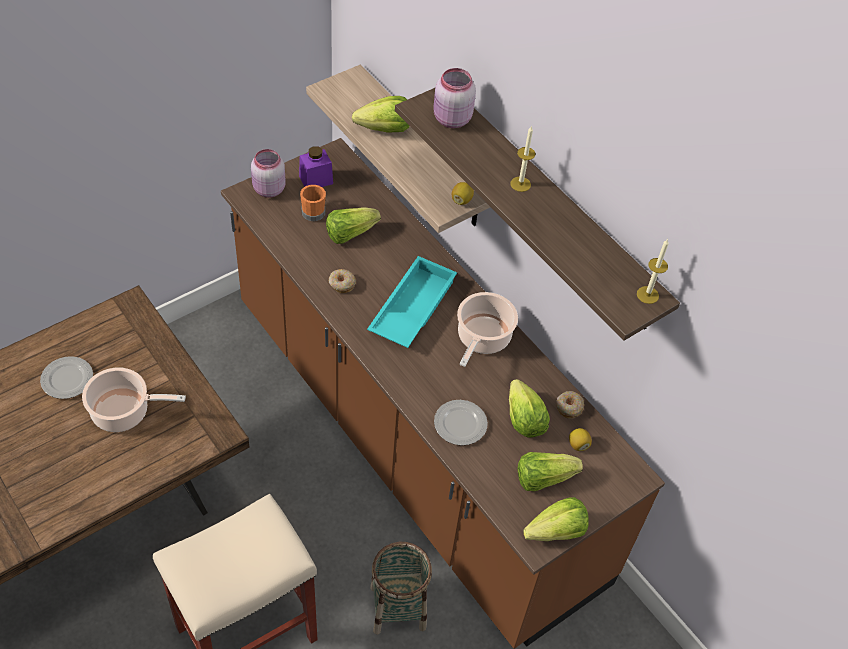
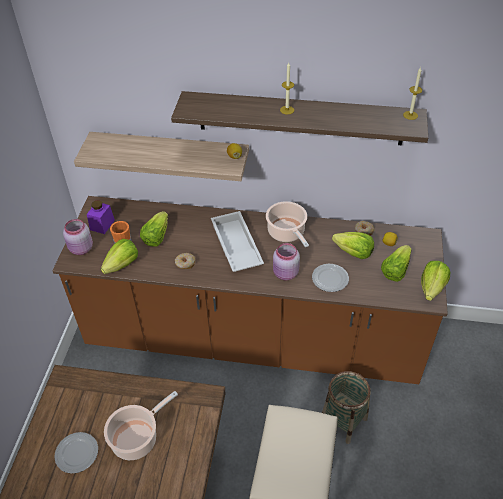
camera: 40 degrees left, 5 degrees down
(385, 129) = (148, 151): lettuce -> lettuce (122, 265)
(411, 307) = (235, 246): turquoise tray -> white tray
(451, 119) = (210, 105): pink jar -> pink jar (285, 274)

